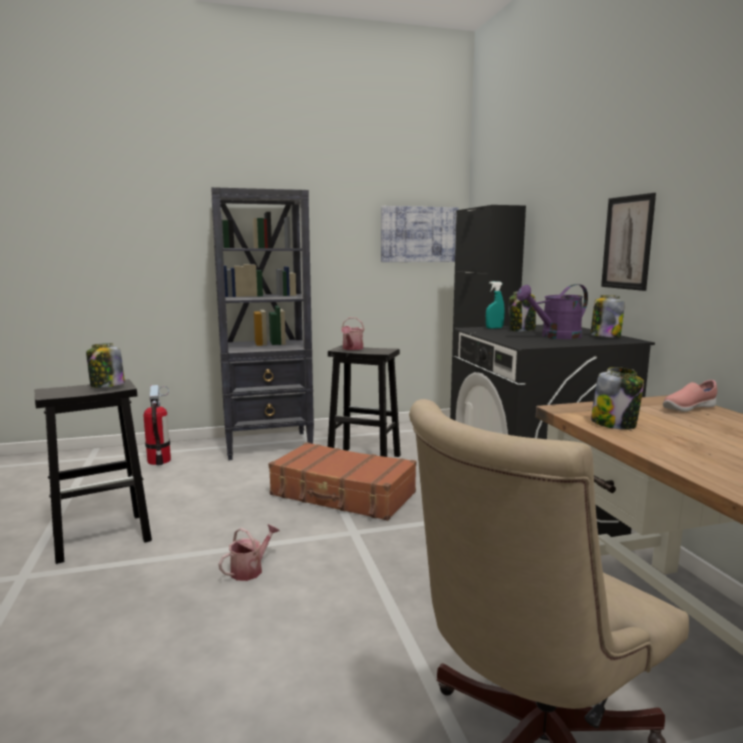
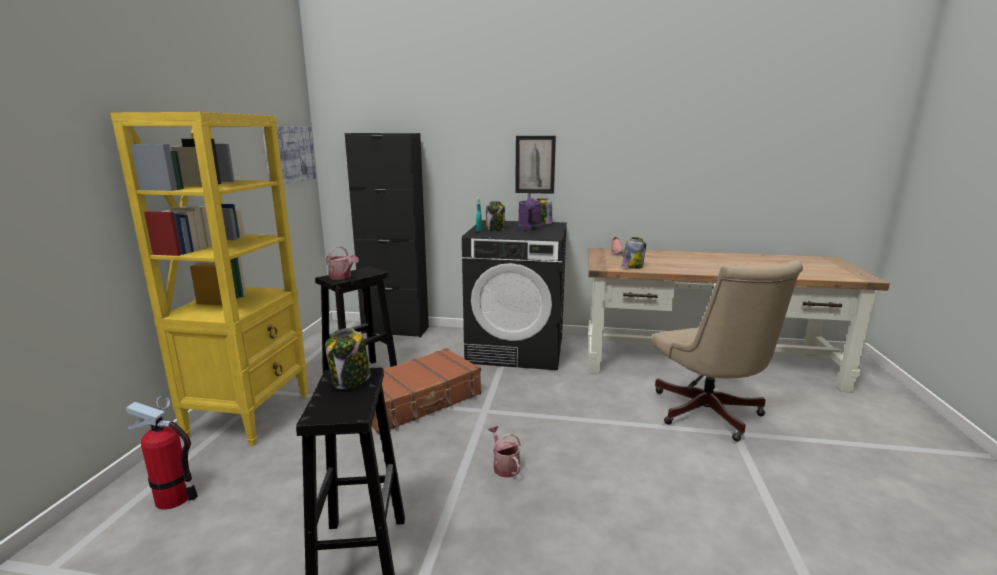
camera: 65 degrees left, 5 degrees up
(269, 445) = (250, 414): black bookcase -> yellow bookcase

